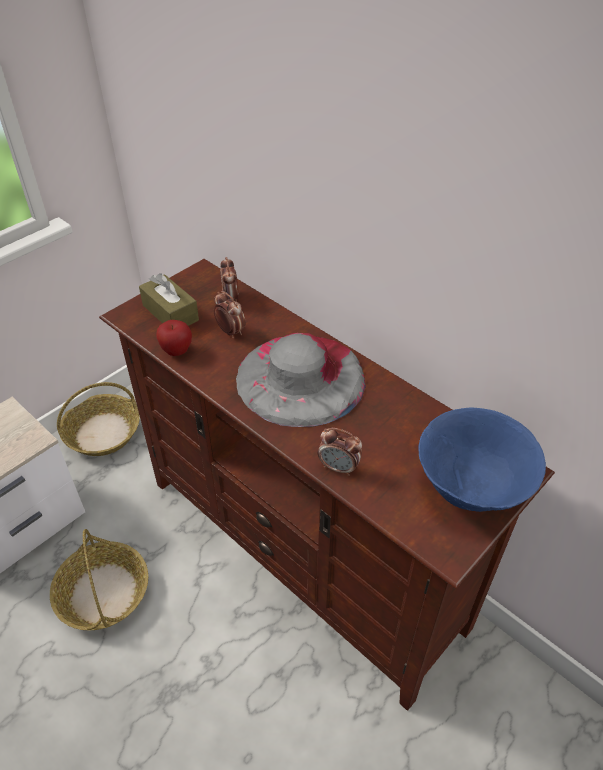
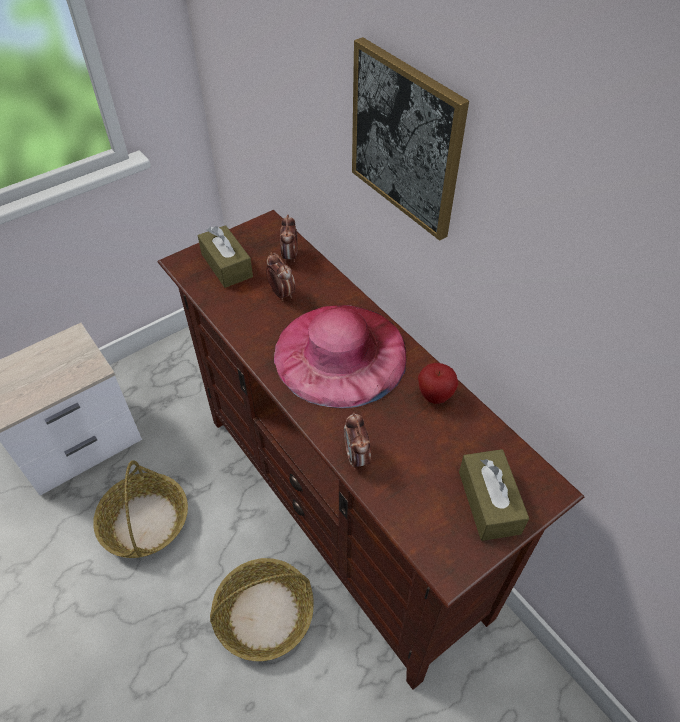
camera: 10 degrees right, 5 degrees up
(103, 432) = (172, 362): basket -> basket (264, 613)
(177, 351) = (223, 308): apple -> apple (435, 396)
(300, 378) = (340, 353): grey hat -> pink hat
(339, 467) = (357, 457): alarm clock -> alarm clock turned 45 degrees clockwise
(347, 164) = (406, 139): none -> picture
(471, 489) = (489, 502): blue bowl -> brown tissue box

